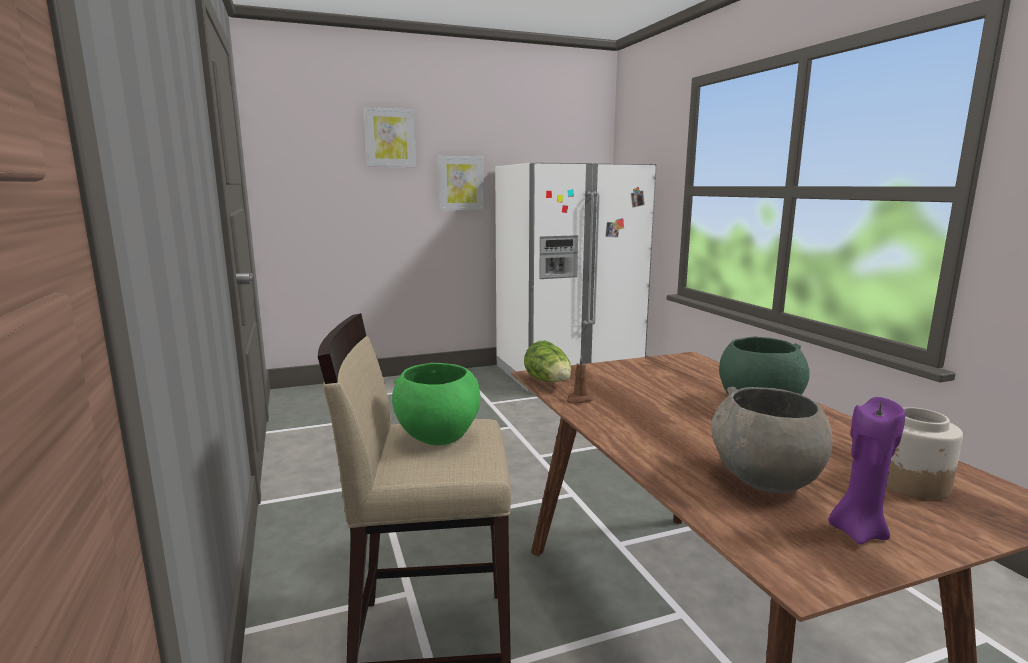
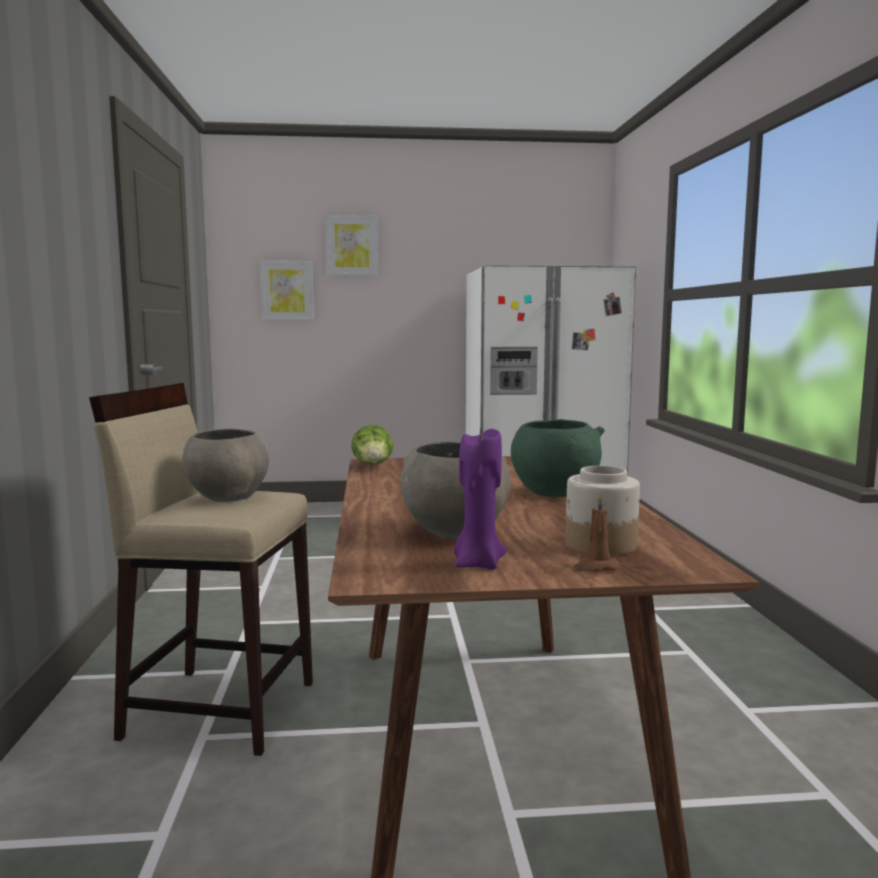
camera: 15 degrees right, 5 degrees down
(437, 436) = (227, 497): green bowl -> grey bowl
(460, 183) = (427, 293): picture -> picture (287, 291)
(578, 400) = (379, 478): brown candle -> brown candle (595, 567)

